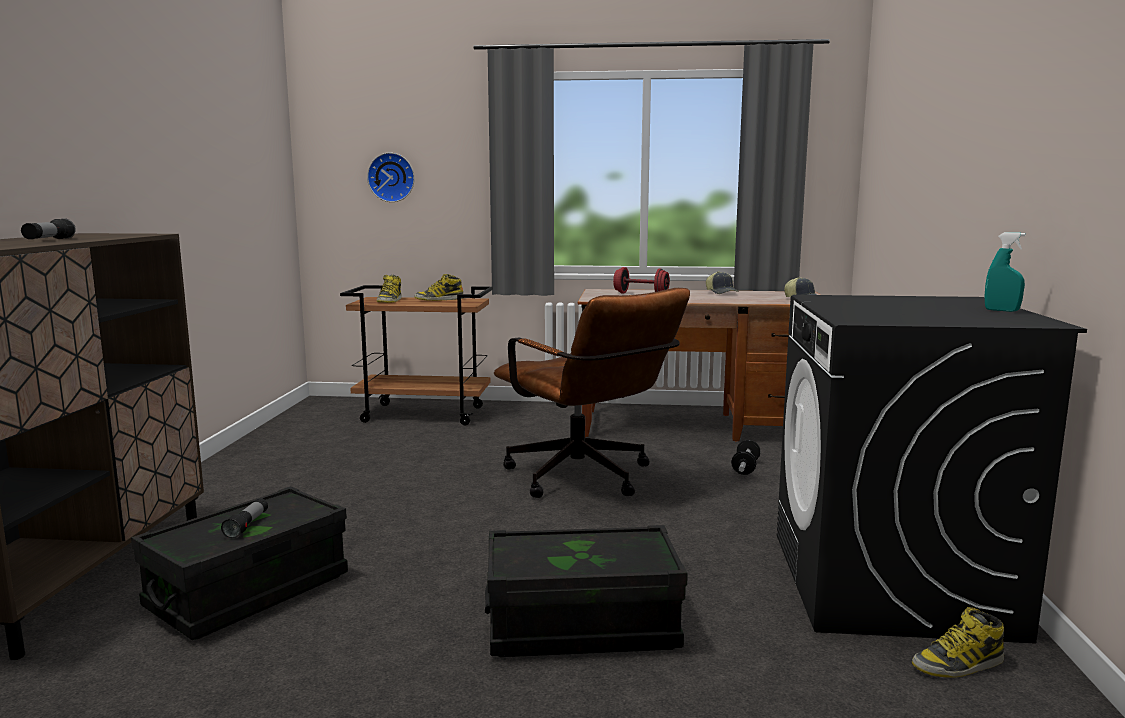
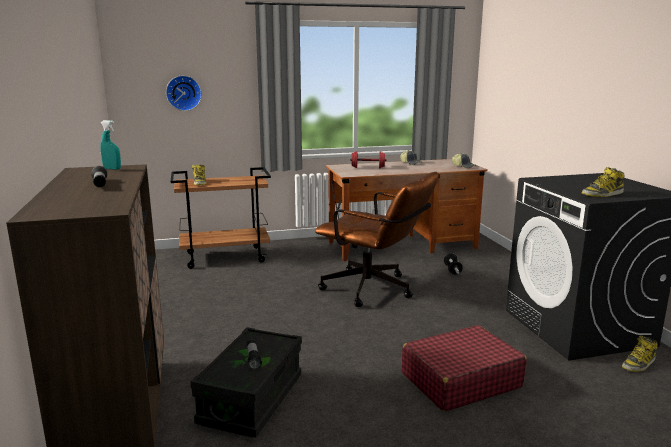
camera: 20 degrees left, 5 degrees up
(439, 299) = (231, 178): boot -> boot (602, 194)
(582, 626) = (460, 380): black storage box -> red suitcase
(1001, 310) = (635, 184): turquoise spray bottle -> turquoise spray bottle (112, 169)

